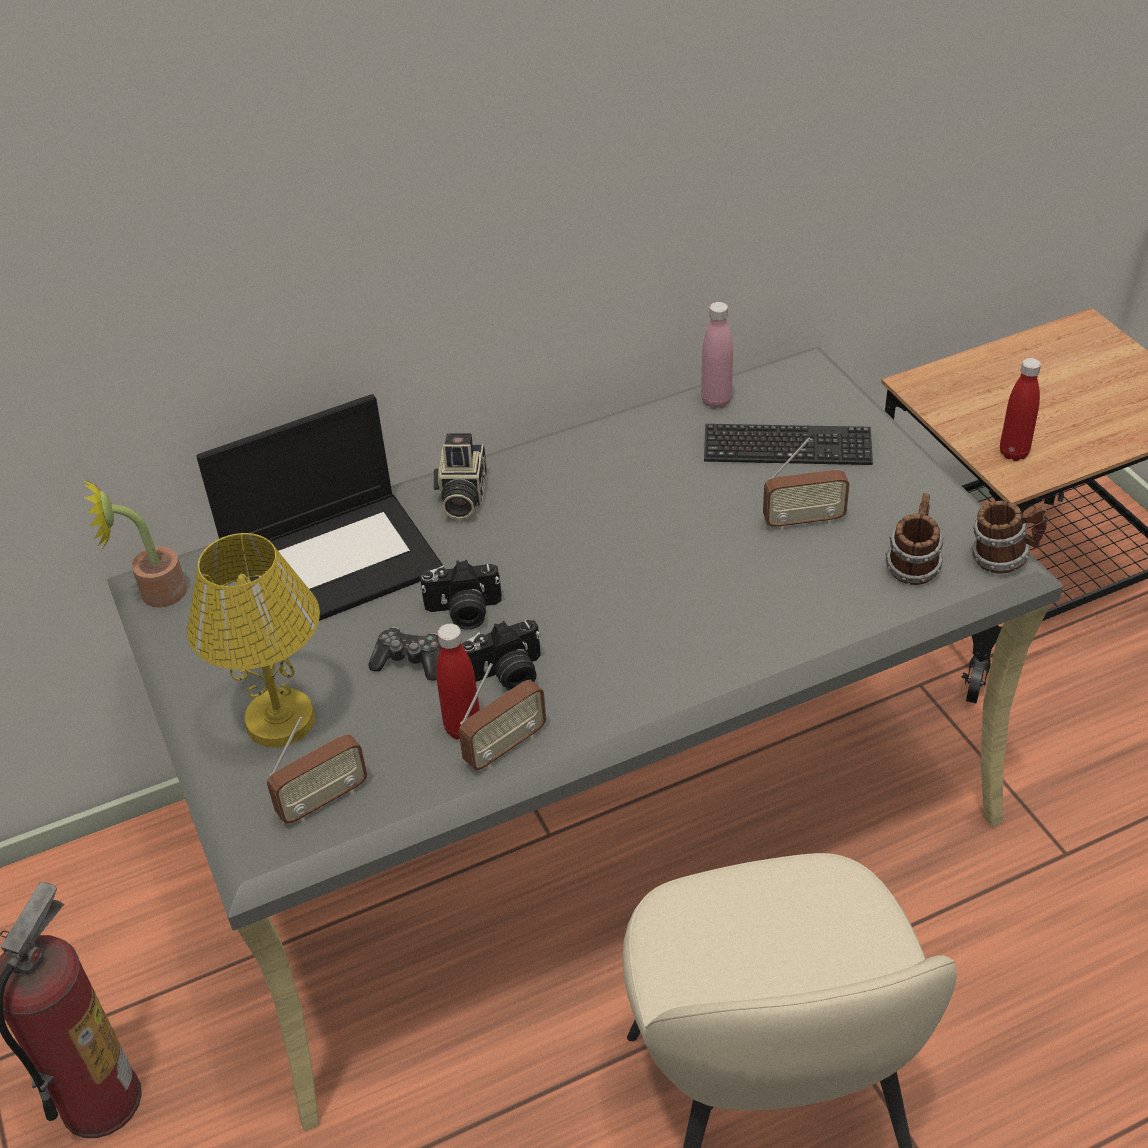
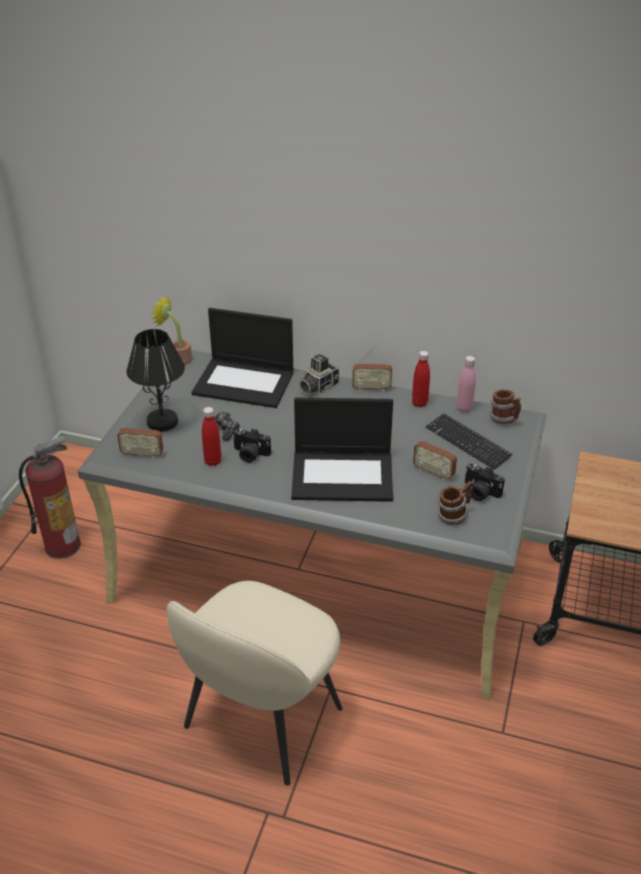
camera: 40 degrees right, 5 degrees down
(280, 721) = (162, 422): yellow table lamp -> black table lamp
(464, 612) = (264, 425): camera -> camera (479, 493)
(505, 747) = (217, 476): radio -> radio (371, 388)
(691, 611) = (343, 475): none -> laptop
(1002, 559) = (496, 537): mug -> mug (504, 419)
(1013, 453) = (598, 515): red bottle -> red bottle (419, 403)

